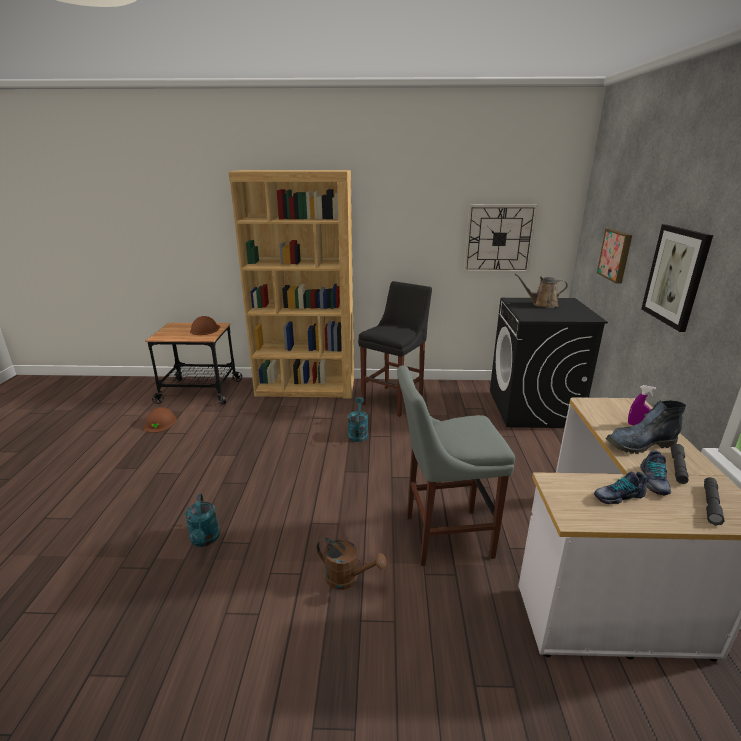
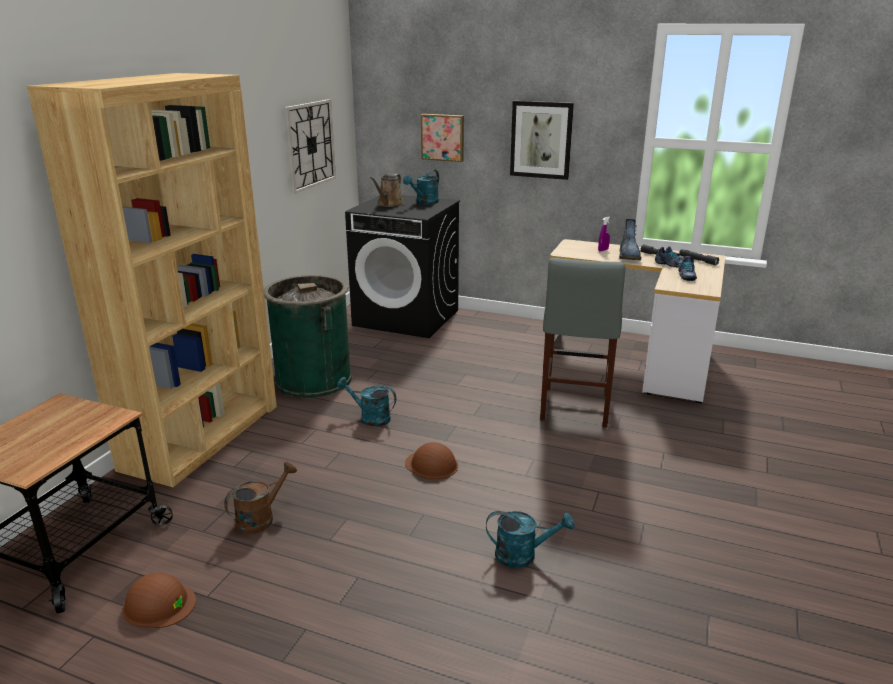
camera: 70 degrees left, 0 degrees up
(205, 329) = (60, 418): brown hard hat -> brown hard hat (432, 465)
(348, 578) = (612, 466): brown watering can -> brown watering can (261, 518)
(394, 400) = (313, 379): black stool -> green trash can
(571, 312) = (424, 202): none -> turquoise watering can

